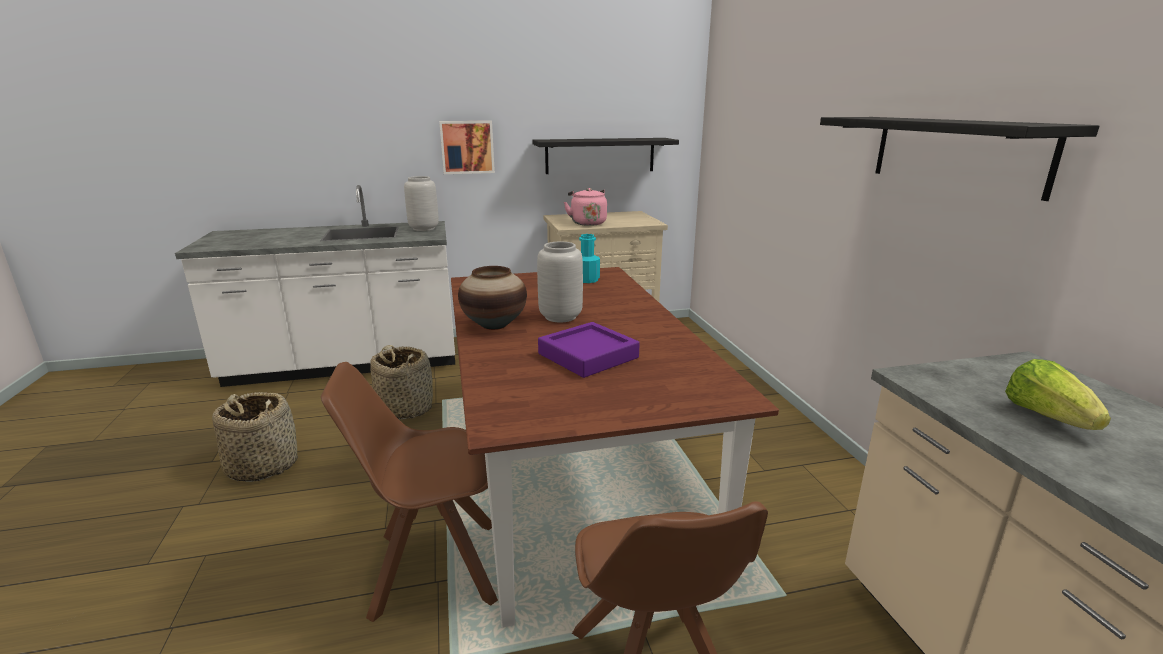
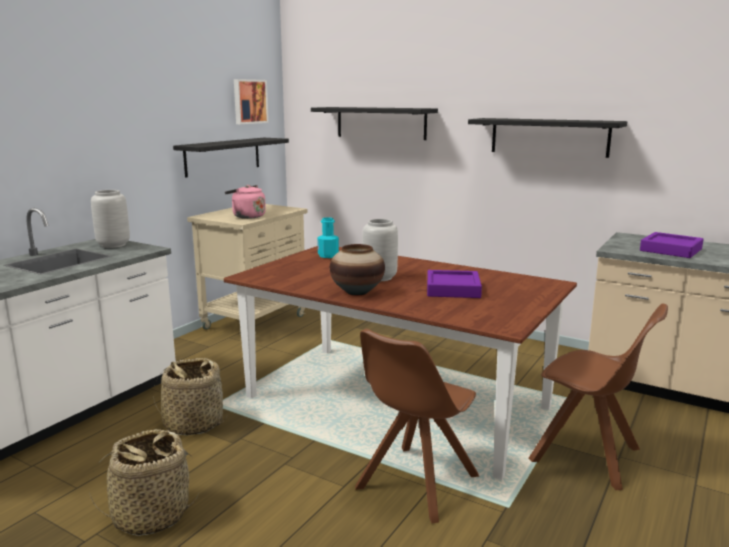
camera: 45 degrees left, 5 degrees down
(467, 147) = (120, 157): picture -> picture (249, 101)
(772, 123) = (381, 123): none -> black shelf
(1047, 417) = (670, 250): lettuce -> purple tray

